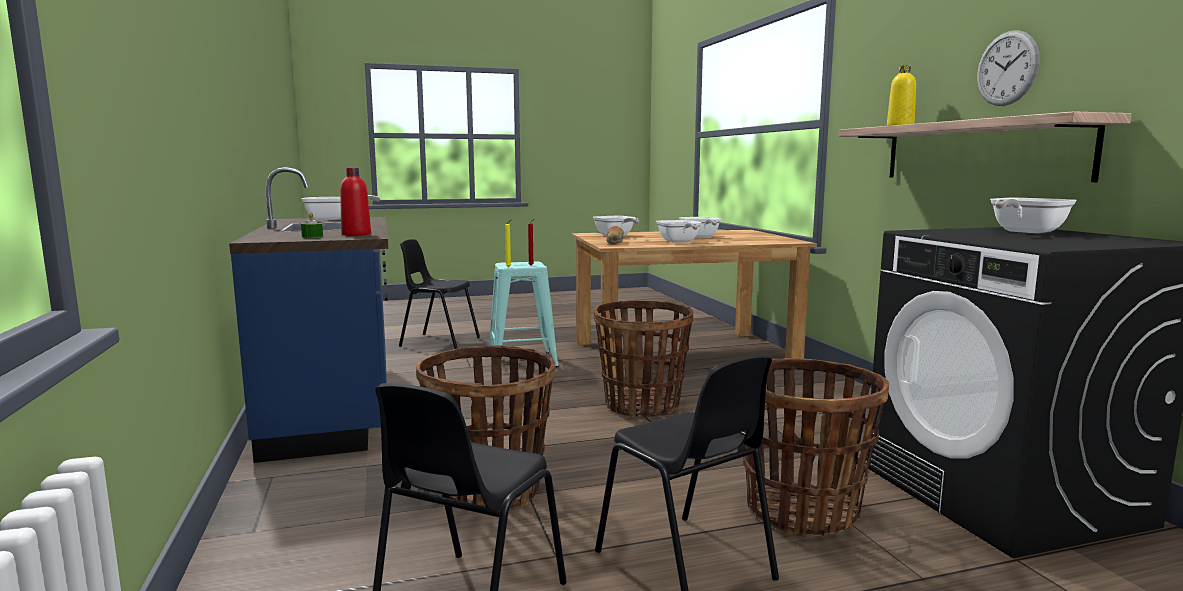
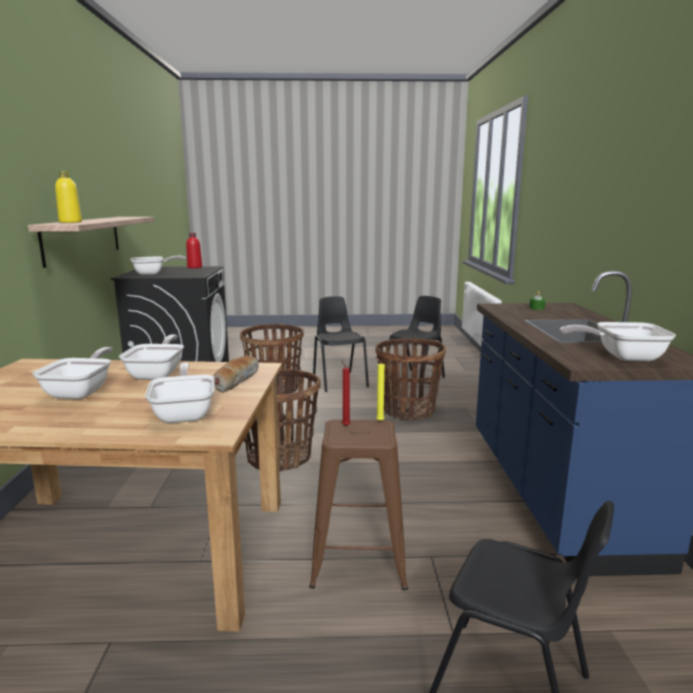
camera: 165 degrees left, 5 degrees up
(356, 234) = (509, 310): red bottle -> red bottle (194, 267)
(522, 361) = (358, 561): turquoise stool -> brown stool
(1007, 68) = (83, 185): wall clock -> none

